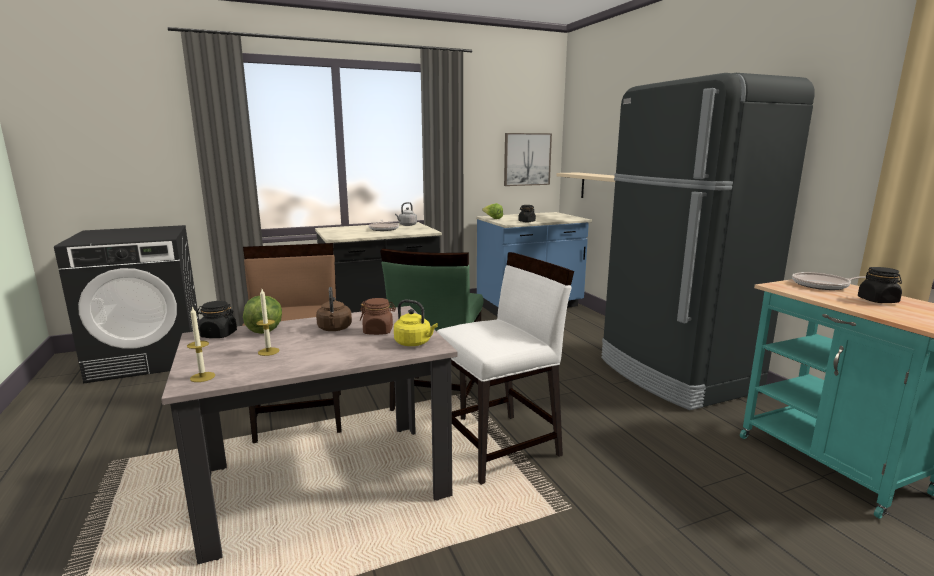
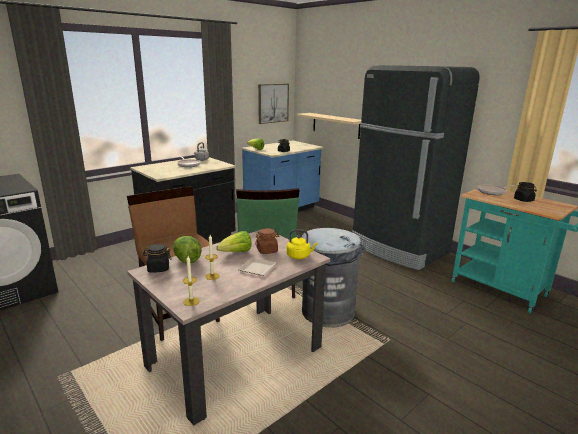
camera: 20 degrees left, 5 degrees up
(334, 329) = (236, 253): brown kettle -> lettuce
(335, 350) = (256, 269): none -> plate
(499, 447) = (328, 311): white chair -> grey trash can

